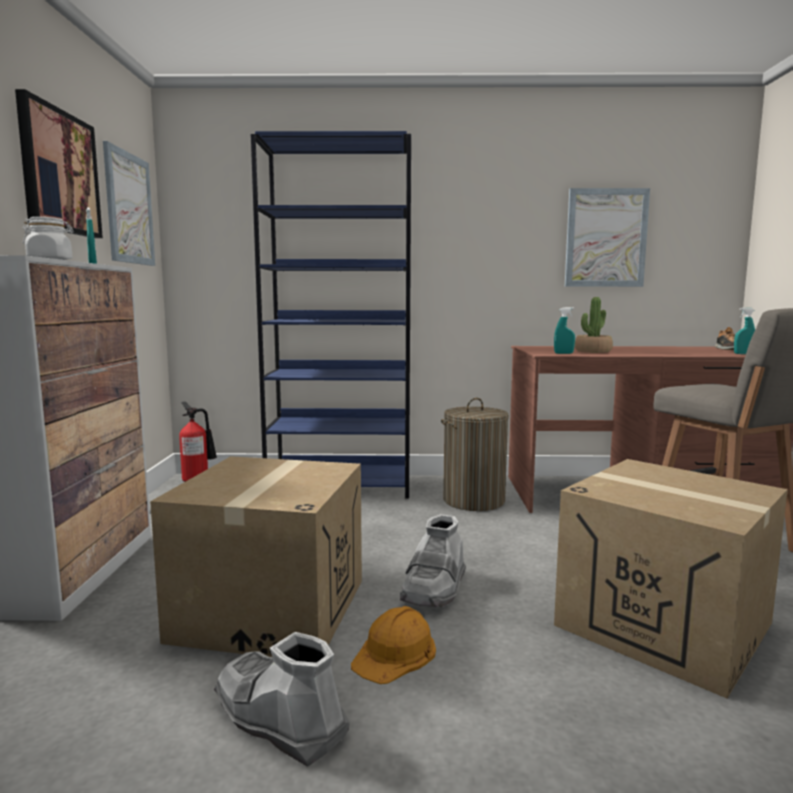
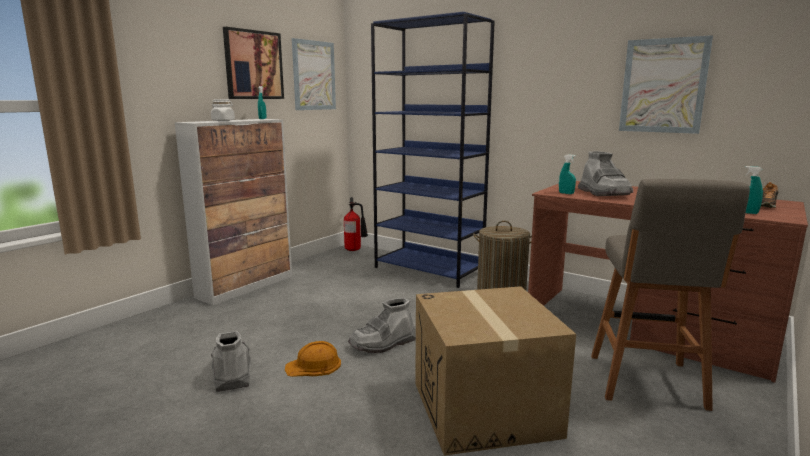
camera: 35 degrees right, 5 degrees up
(270, 609) = (292, 327): cardboard box -> none
(593, 351) = (604, 193): potted plant -> grey boot

